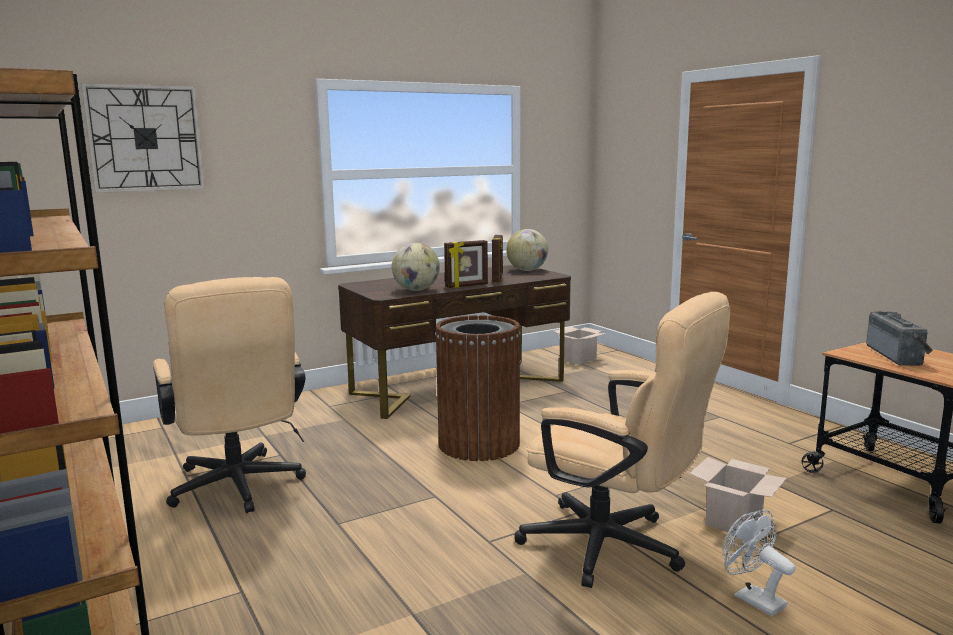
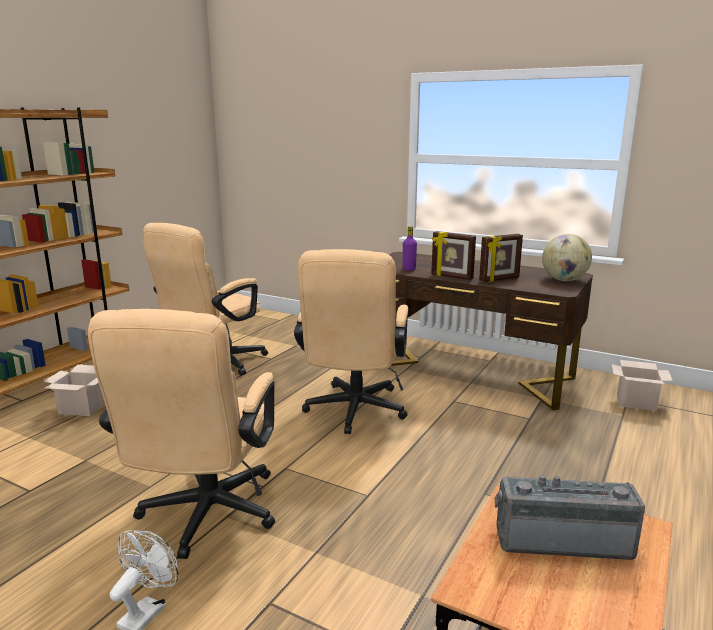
camera: 60 degrees right, 5 degrees up
(145, 138) = (296, 124): wall clock -> none
(416, 290) = (409, 269): globe -> purple bottle
(479, 444) = (354, 412): brown trash can -> beige office chair
(734, 522) = (298, 578): cardboard box -> cardboard box (80, 408)
(897, 355) = (562, 539): radio -> radio turned 150 degrees counterclockwise

